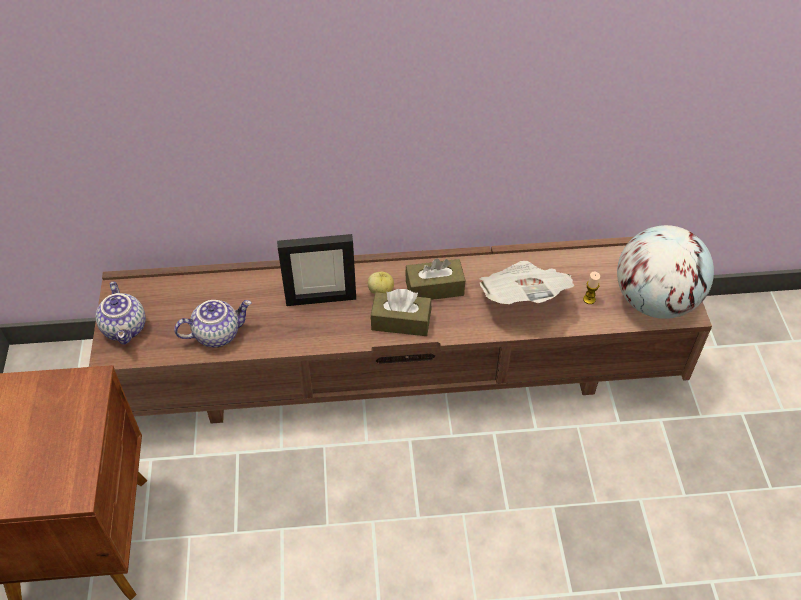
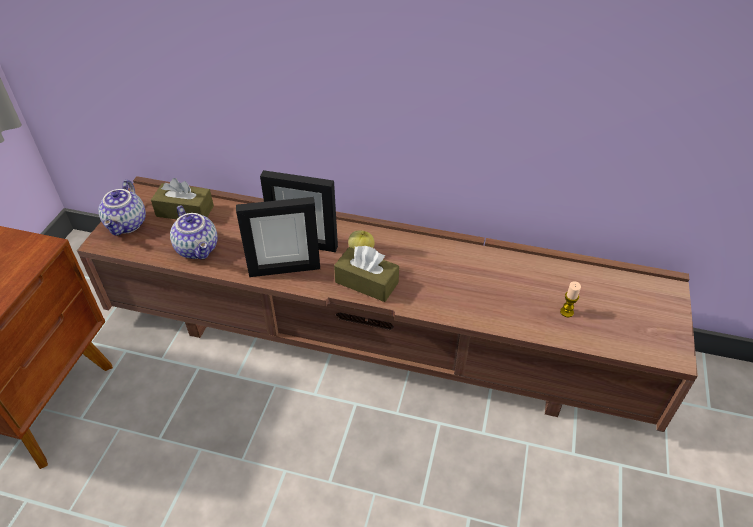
camera: 20 degrees right, 5 degrees down
(217, 333) = (198, 248): teapot -> teapot turned 60 degrees clockwise
(315, 330) = (284, 268): none -> picture frame
(434, 288) = (413, 261): brown tissue box -> brown tissue box (185, 211)
(522, 298) = (497, 292): newspaper -> none
(654, 301) = (638, 333): globe -> none

